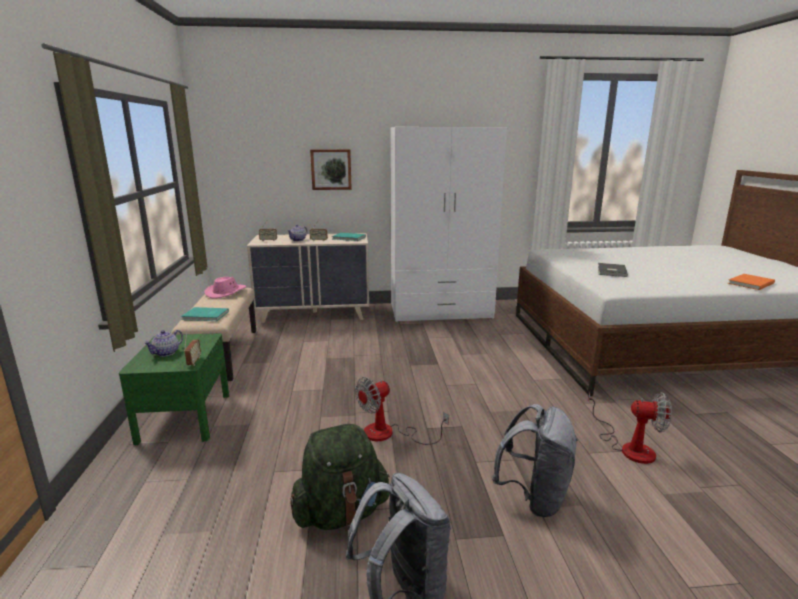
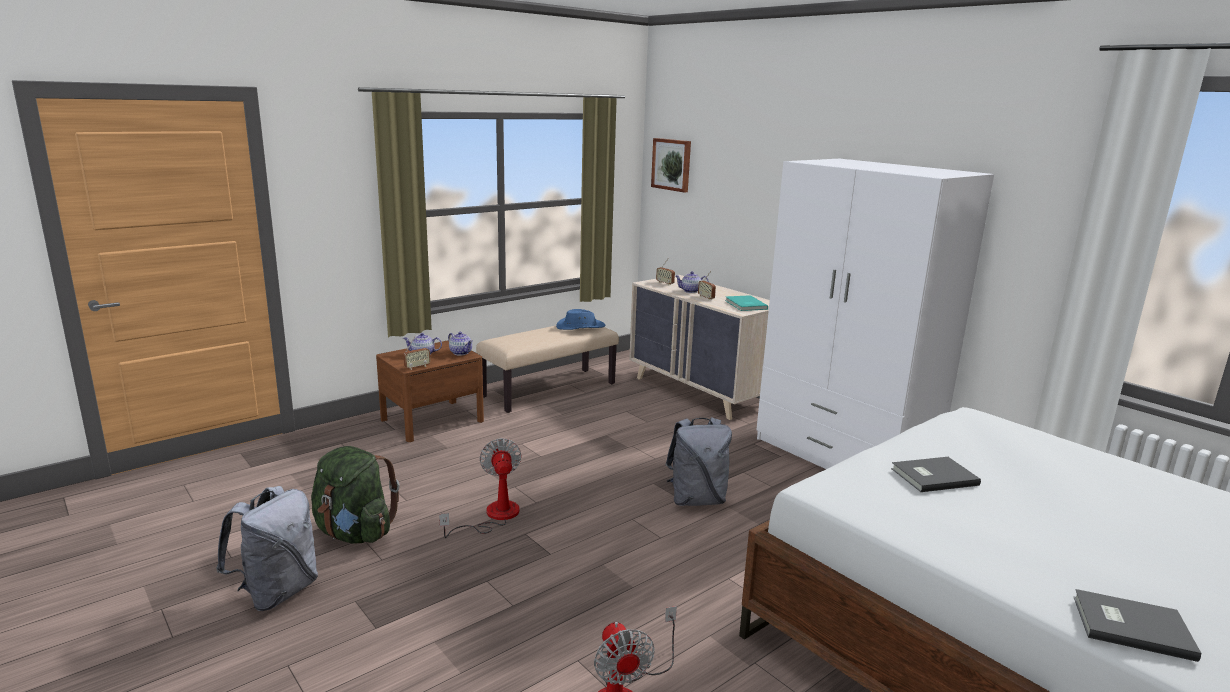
camera: 55 degrees right, 0 degrees up
(185, 417) = (432, 420): green nightstand -> brown nightstand
(196, 338) = (460, 352): none -> teapot
(205, 316) = (514, 340): turquoise book -> none
(226, 292) = (580, 327): pink hat -> blue hat
(331, 169) = (763, 208): picture -> picture (672, 164)
(389, 434) = (493, 516): fan -> fan turned 60 degrees clockwise
(534, 498) = (450, 635): grey backpack -> grey backpack (696, 499)
(749, 283) = (1129, 625): orange book -> grey book

